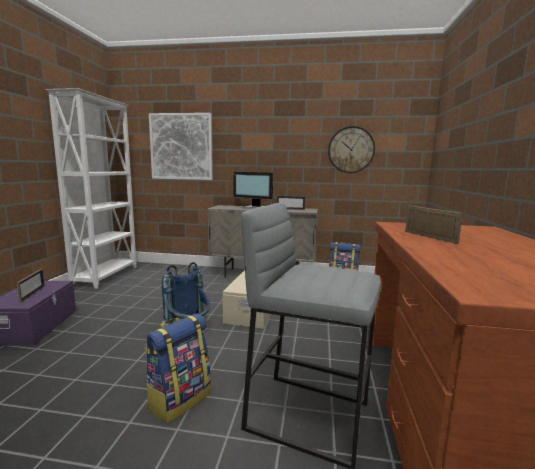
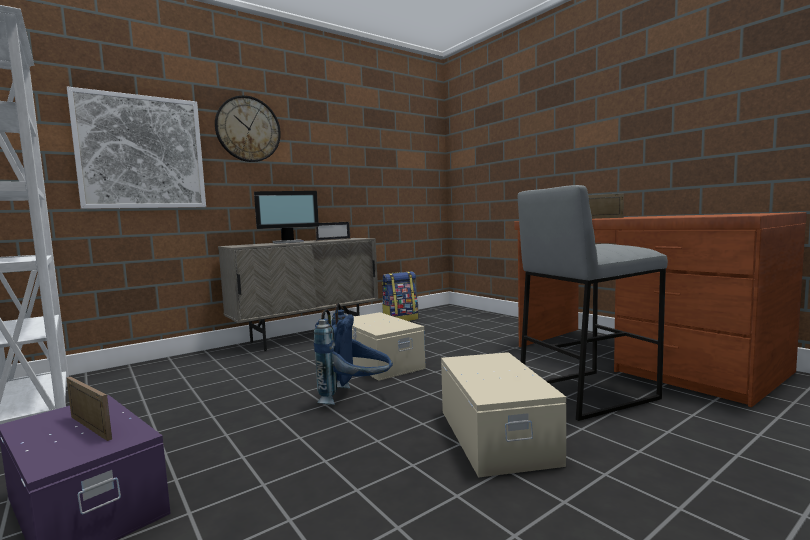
camera: 45 degrees left, 5 degrees down
(179, 399) = (497, 435): backpack -> beige storage box
(351, 150) = (380, 166): wall clock -> wall clock (248, 129)

